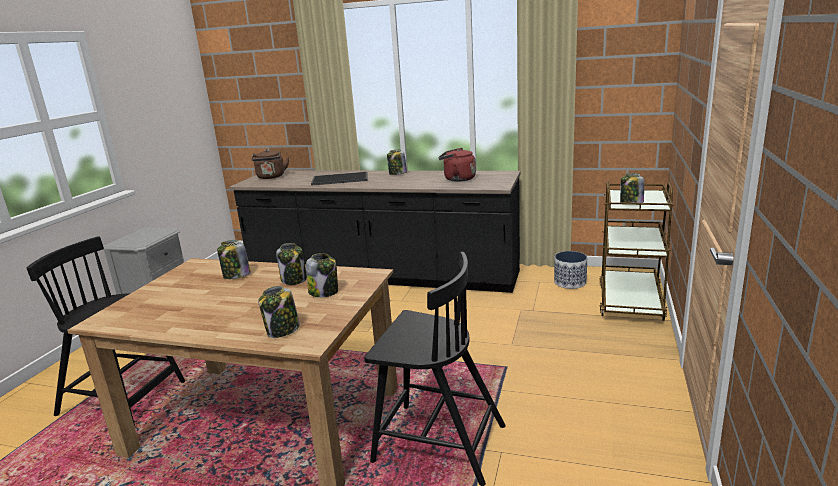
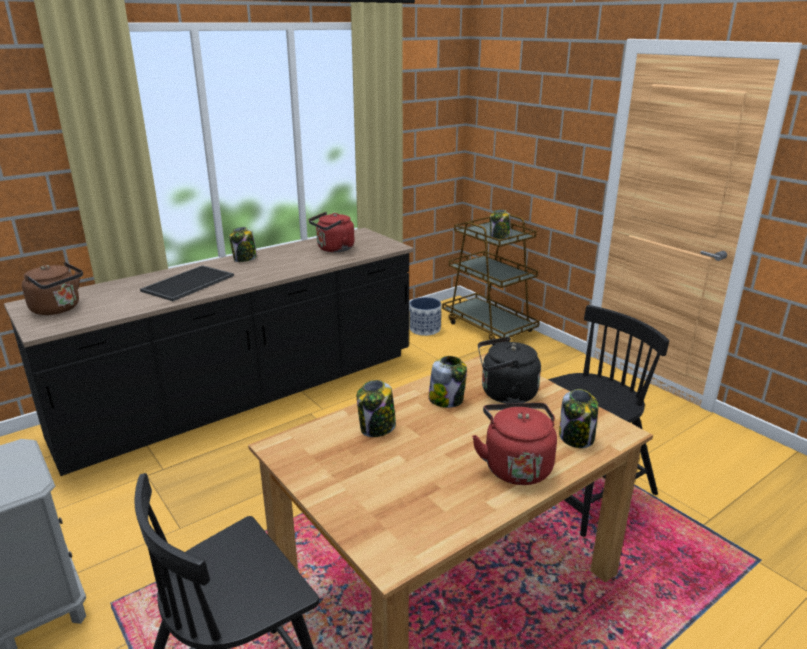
camera: 55 degrees left, 5 degrees up
(223, 323) = (516, 466): none -> red kettle
(324, 292) = (505, 394): jar -> black kettle

